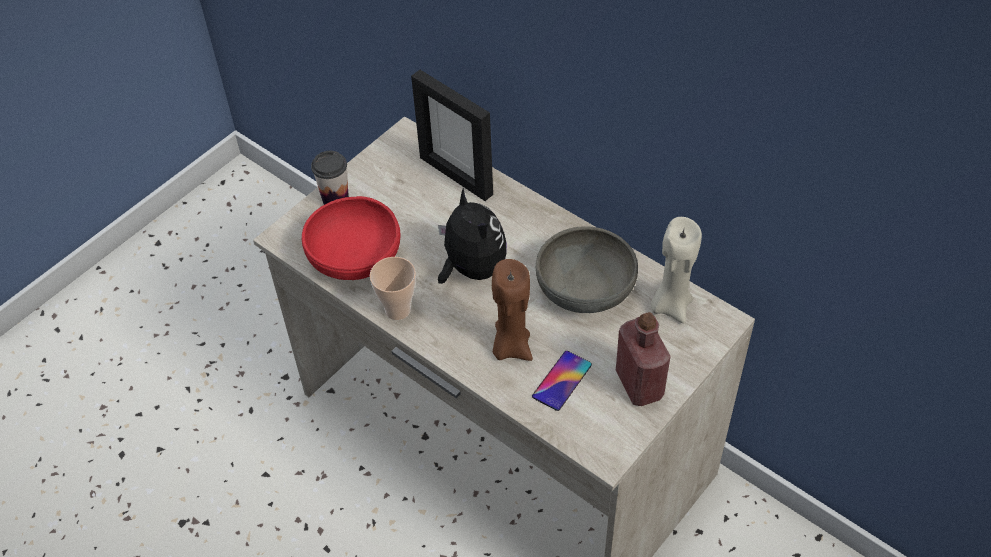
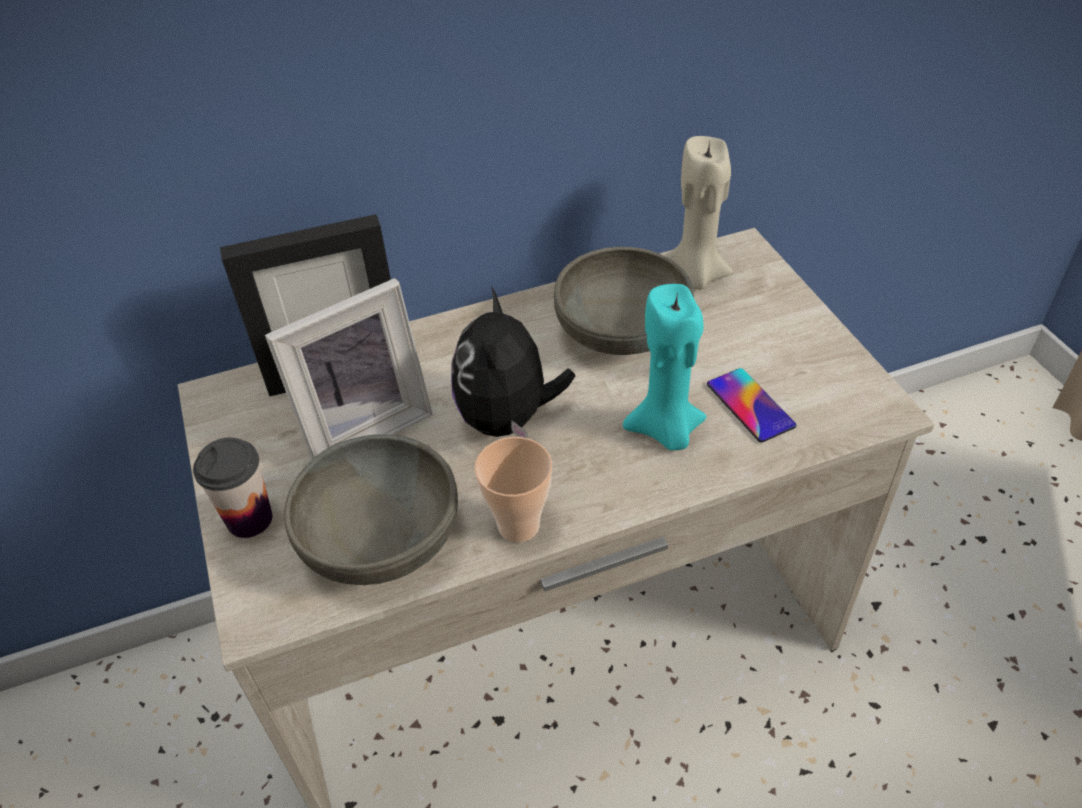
camera: 60 degrees left, 5 degrees down
(355, 257) = (381, 538): red bowl -> grey bowl
(424, 209) = (363, 426): none -> picture frame
(472, 269) = (508, 419): plush toy -> plush toy turned 90 degrees counterclockwise
(511, 346) = (665, 431): brown candle -> turquoise candle
(639, 384) = (794, 343): red bottle -> none

